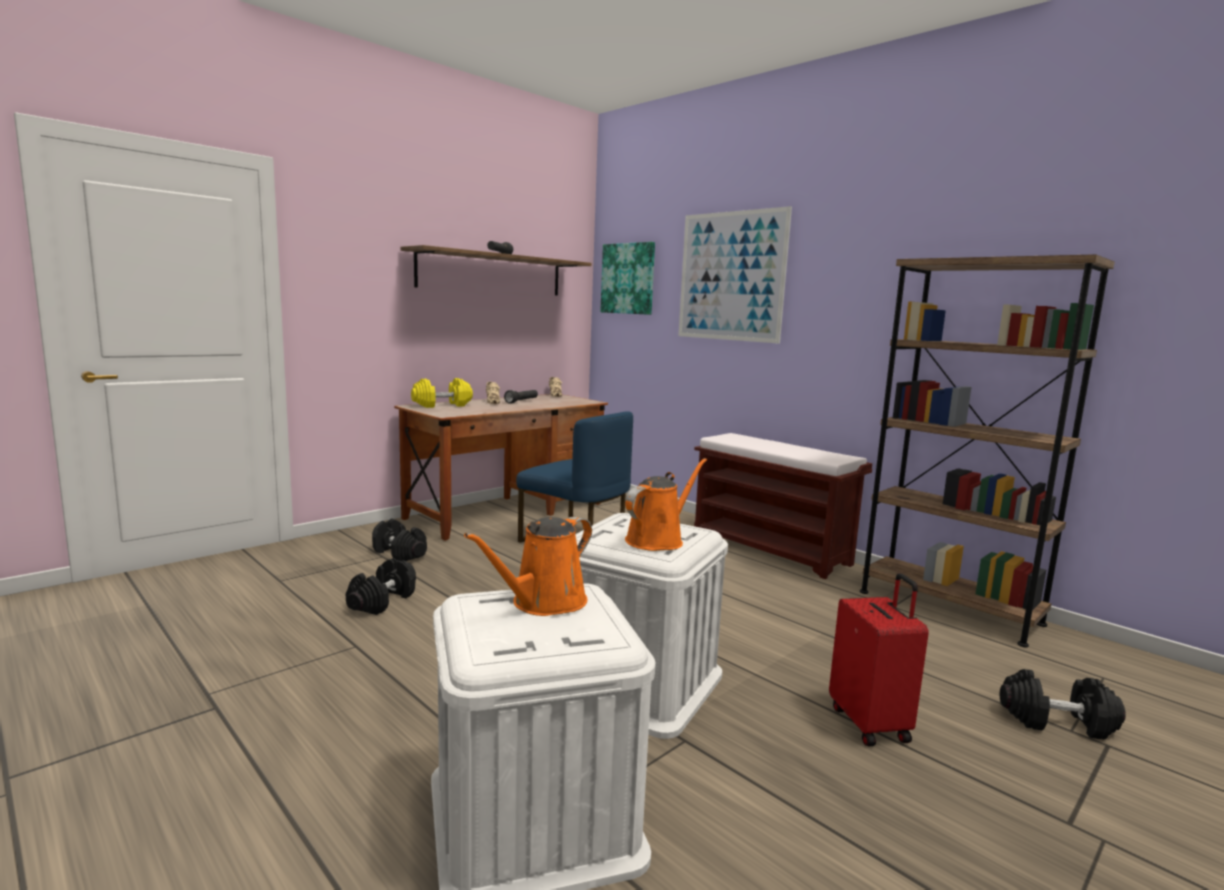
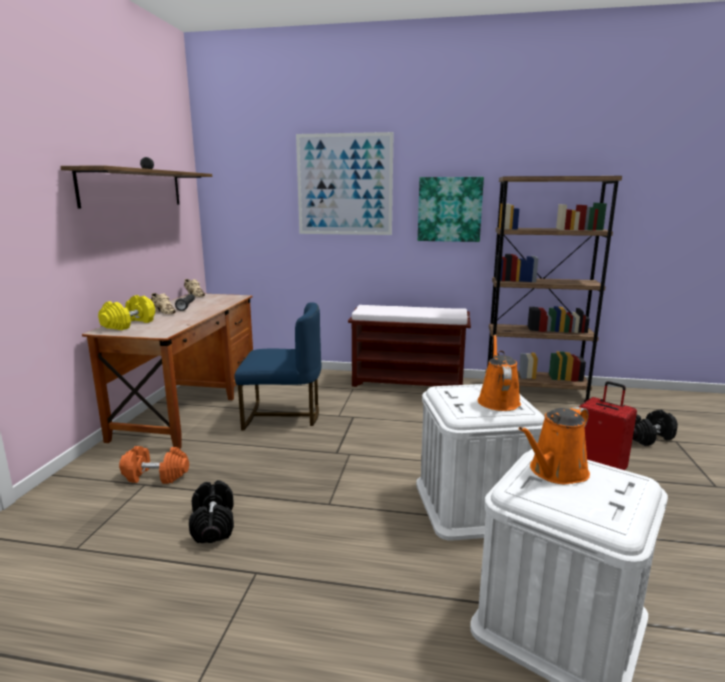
camera: 35 degrees left, 5 degrees up
(398, 553) = (155, 476): black dumbbell -> orange dumbbell
(543, 603) = (555, 472): orange watering can -> orange watering can turned 45 degrees clockwise
(628, 278) = (240, 186): picture -> picture (449, 209)

